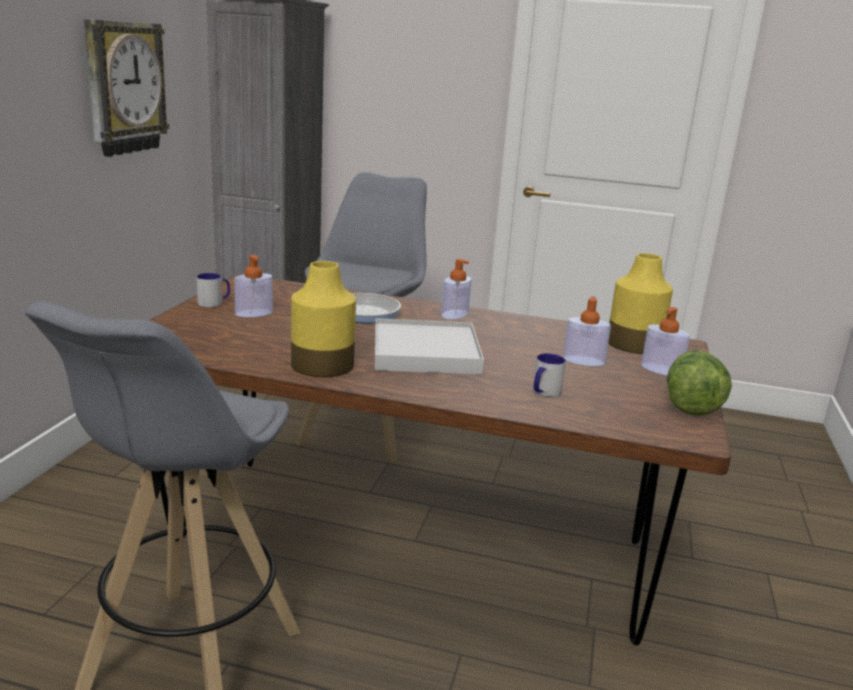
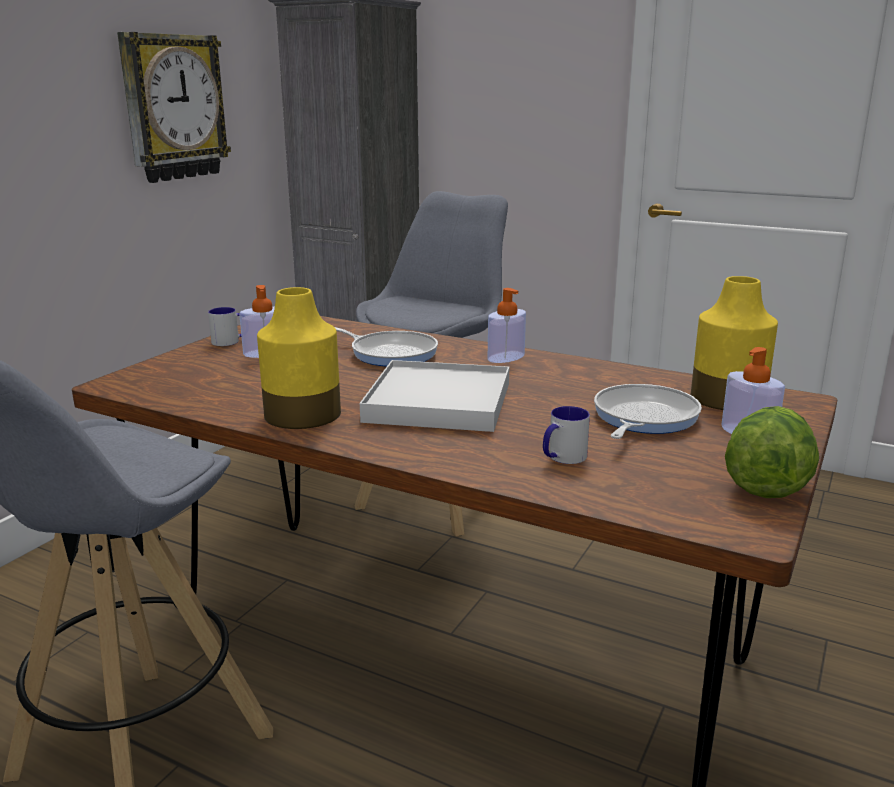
camera: 15 degrees right, 0 degrees up
(583, 361) = (642, 418): soap dispenser -> frying pan

